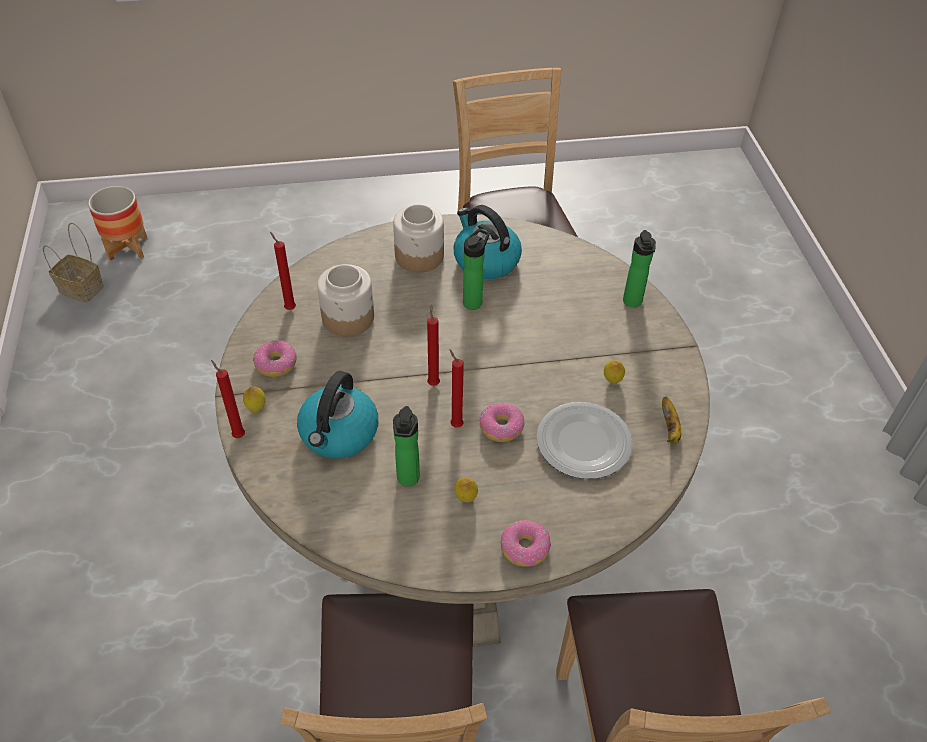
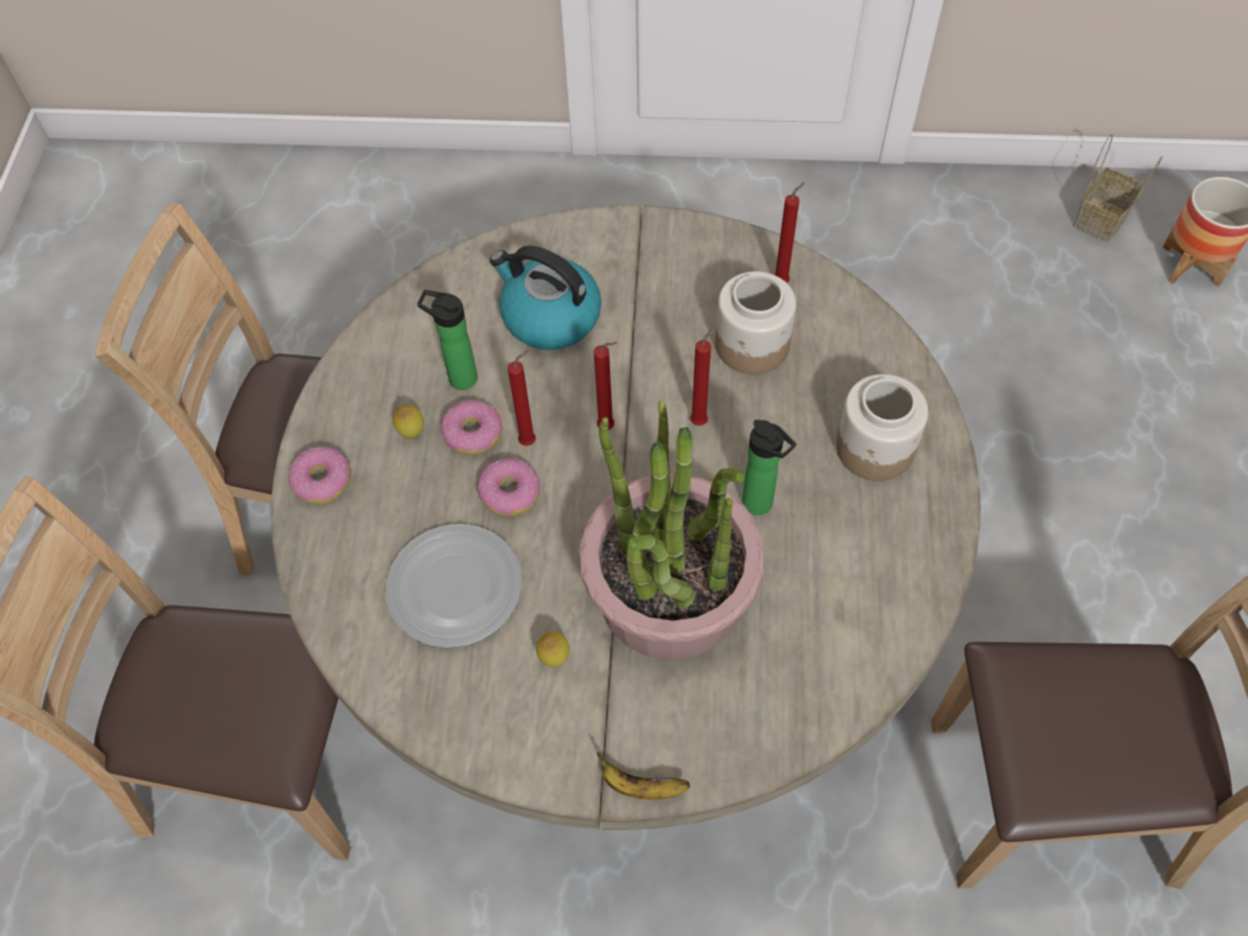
camera: 105 degrees right, 10 degrees up
(237, 435) = (575, 223): red candle -> red candle (701, 421)
(256, 409) = (611, 241): lemon -> none
(276, 364) = (681, 263): donut -> donut (472, 434)
(485, 260) = (853, 538): kettle -> none
(548, 334) = (670, 593): none -> potted plant
(632, 303) = (717, 743): bottle -> none
(670, 429) = (444, 713): banana -> banana (641, 787)

